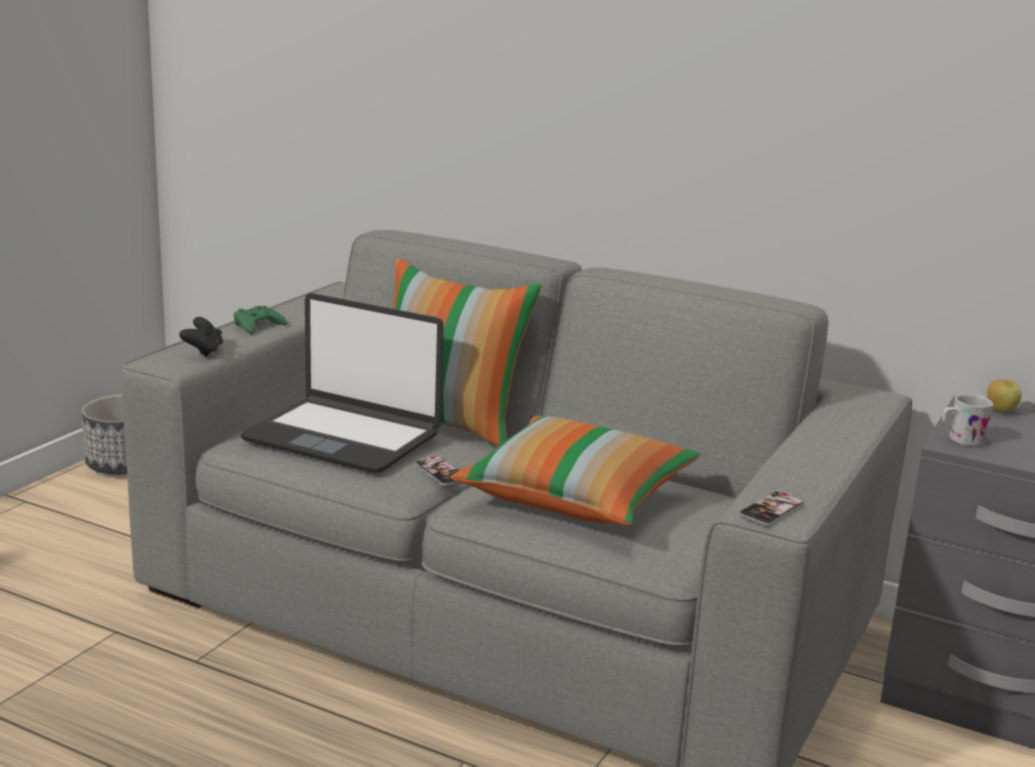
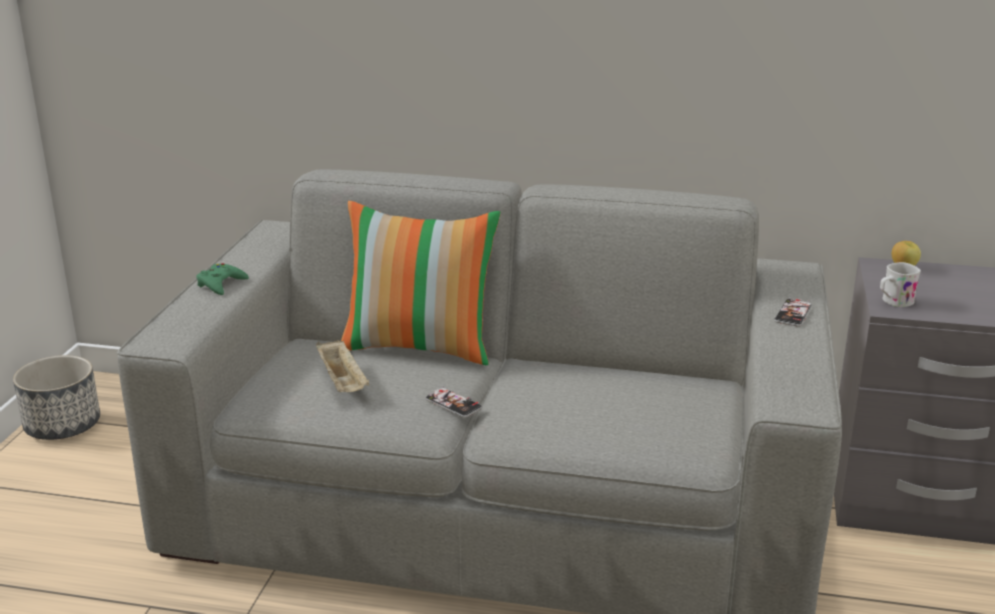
camera: 15 degrees left, 5 degrees up
(203, 351) = (189, 323): black game controller -> none
(343, 437) = (343, 383): laptop -> beige tray
(577, 498) = (585, 407): pillow -> none
(771, 510) = (795, 402): phone -> phone (793, 314)

